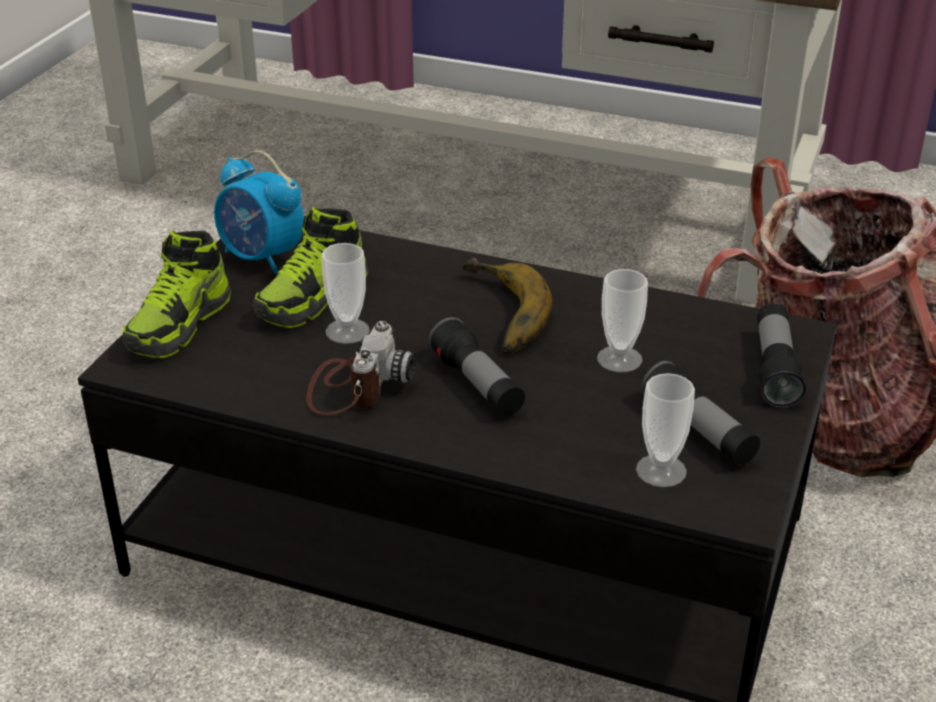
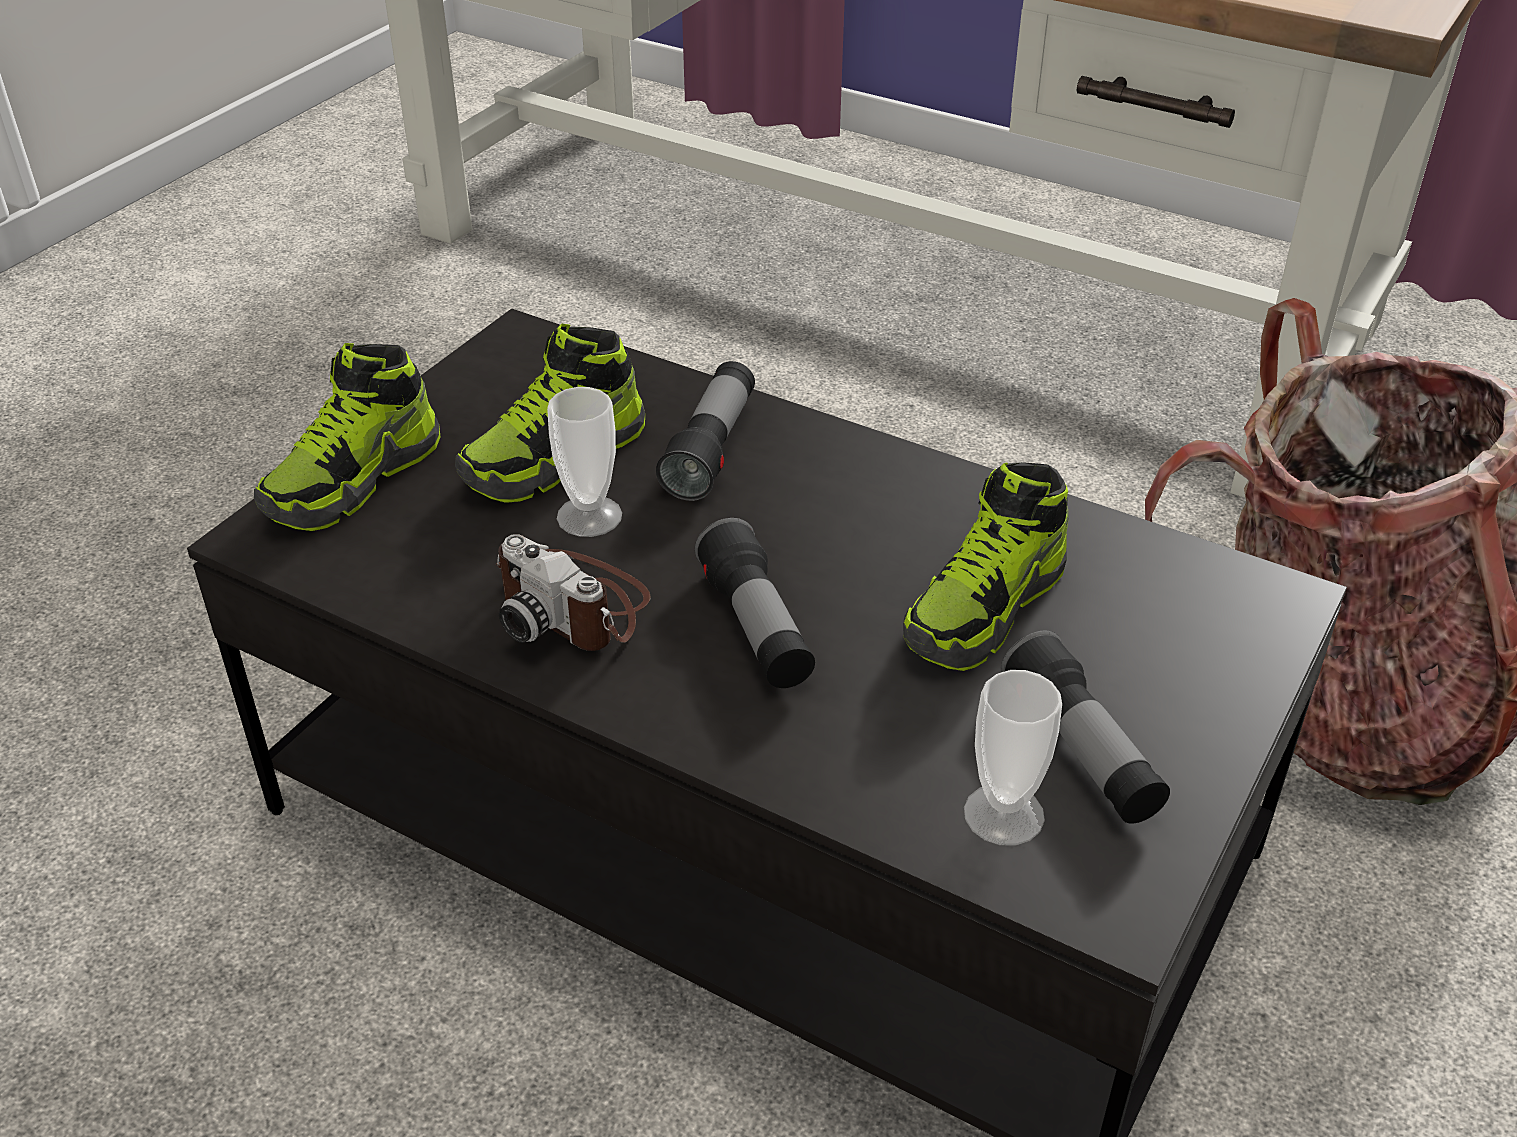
camera: 10 degrees right, 5 degrees up
(262, 258) = (503, 386): alarm clock -> none
(355, 384) = (574, 606): camera -> camera turned 105 degrees clockwise
(496, 314) = (816, 513): banana -> none
(619, 359) = (985, 609): cup -> shoe
(775, 368) = (1228, 655): flashlight -> flashlight (711, 449)

